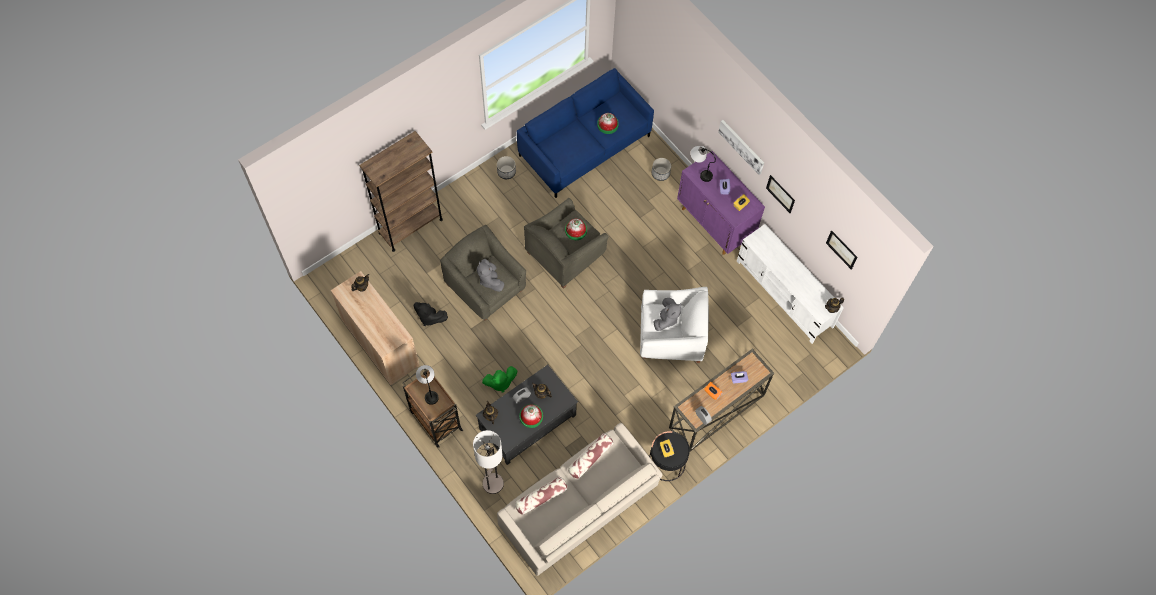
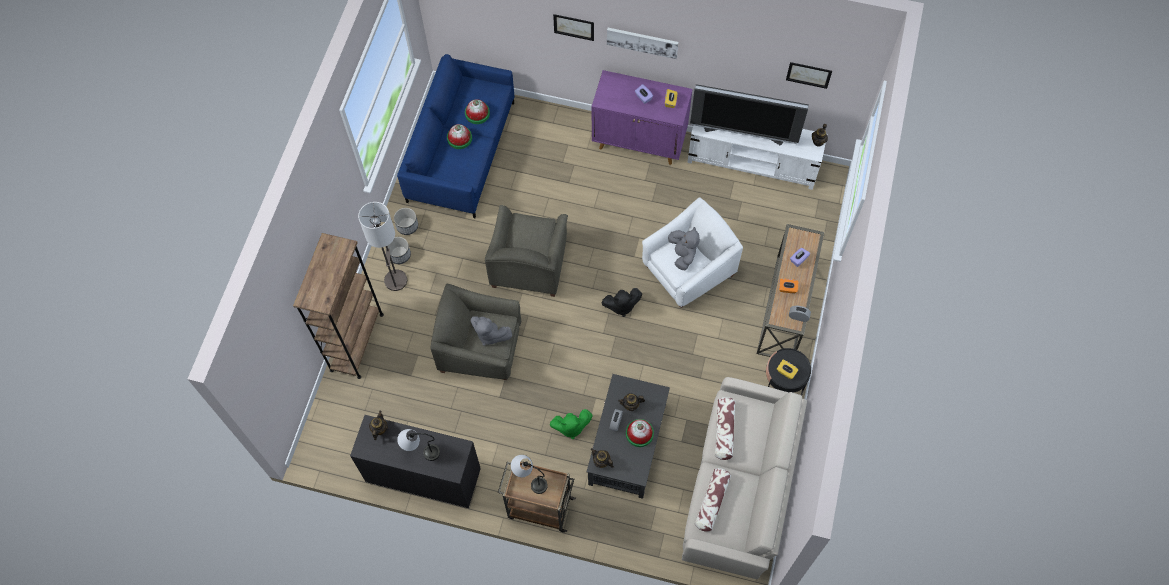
camera: 35 degrees left, 0 degrees up
(380, 343) = (423, 475): beige cabinet -> black cabinet
(429, 317) = (450, 415): black plush toy -> black plush toy (621, 306)
(493, 483) = (644, 525): floor lamp -> floor lamp (395, 280)
(500, 382) = (570, 427): green plush toy -> green plush toy turned 45 degrees clockwise
(576, 230) = (531, 231): hat -> hat (459, 138)
(660, 173) = (553, 130): planter -> planter (399, 254)
(700, 170) = (607, 95): table lamp -> table lamp (420, 450)
(780, 194) = (709, 63): picture -> picture (573, 27)
(782, 264) = (744, 132): none -> television

